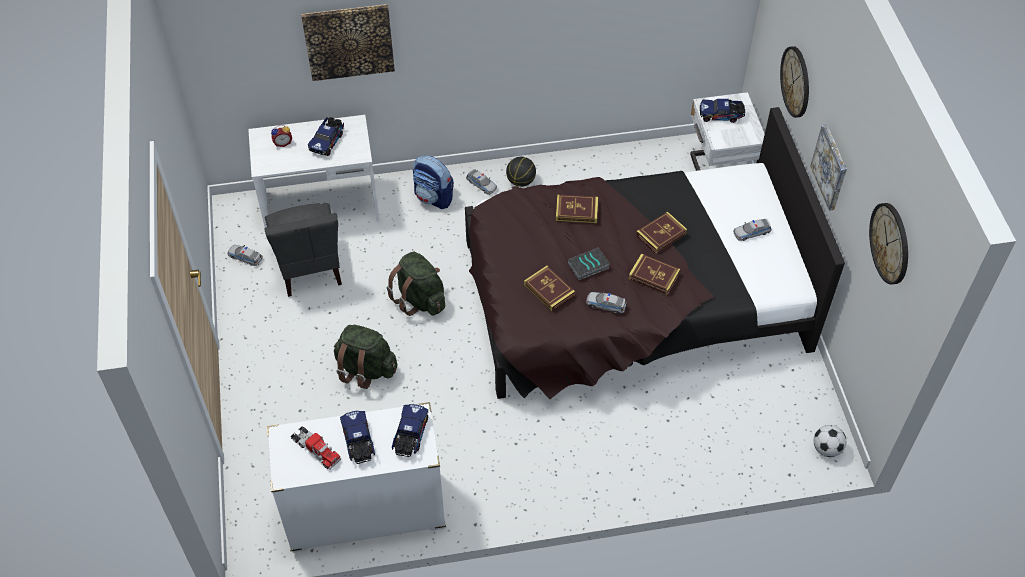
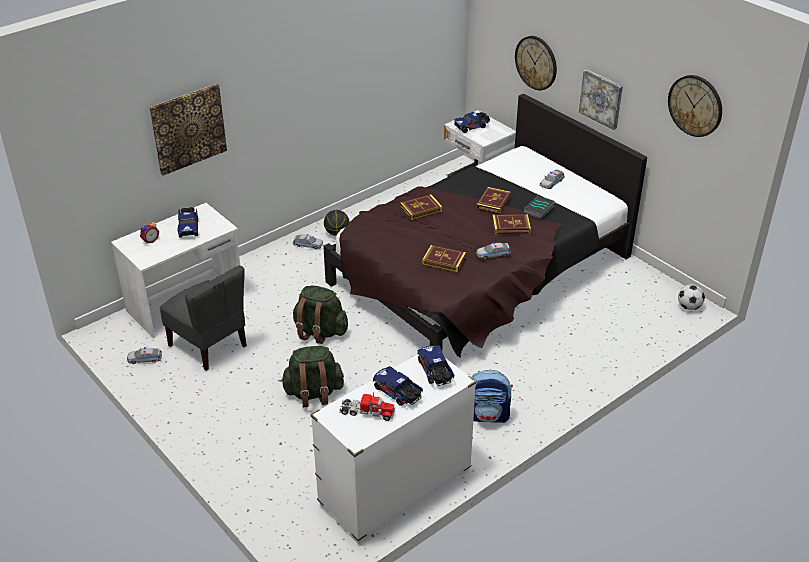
camera: 30 degrees left, 15 degrees down
(434, 197) = (276, 265): backpack -> backpack (488, 415)
(588, 266) = (459, 237): book -> book (539, 209)

